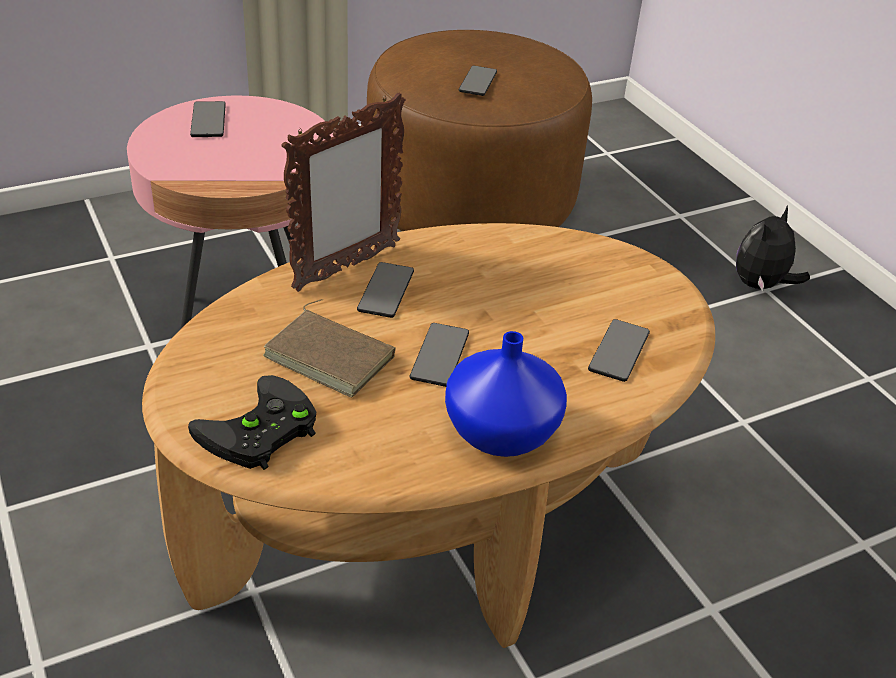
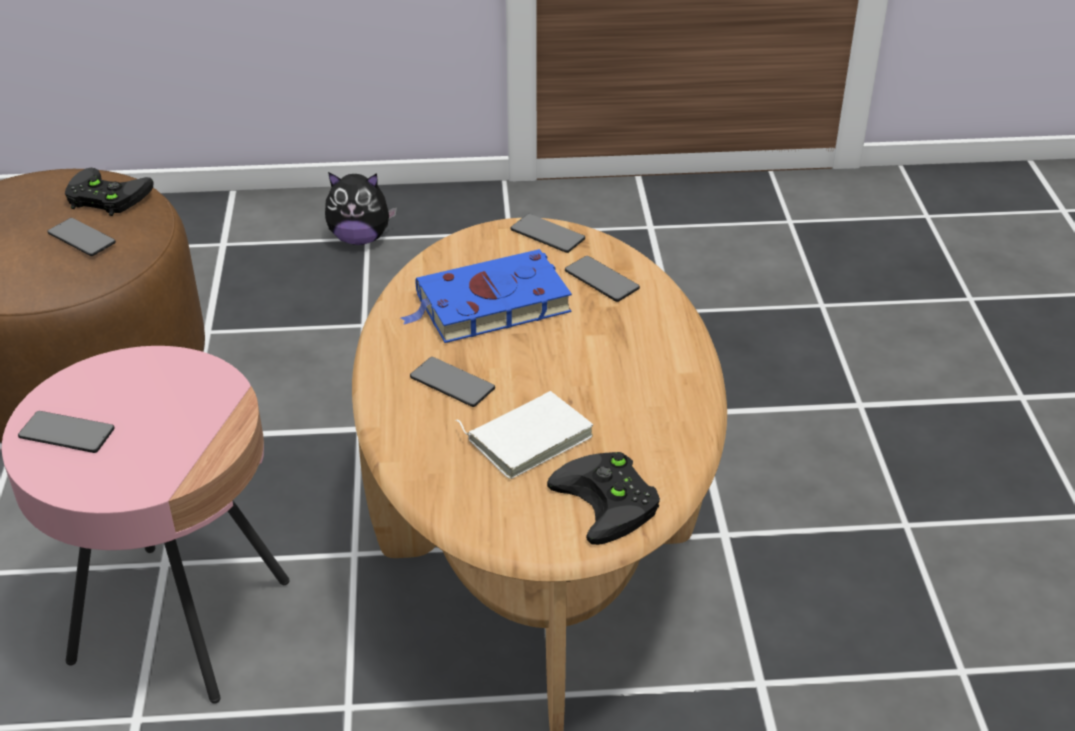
camera: 65 degrees left, 0 degrees up
(332, 355) = (528, 437): brown book -> white book
(345, 268) = (401, 400): picture frame -> none
(440, 356) = (560, 374): phone -> phone (547, 235)
(499, 431) = (666, 367): blue vase -> none
(519, 286) = (489, 305): none -> blue book
(537, 76) = (104, 197): none -> black game controller
(761, 285) = (360, 238): plush toy -> plush toy turned 60 degrees counterclockwise

